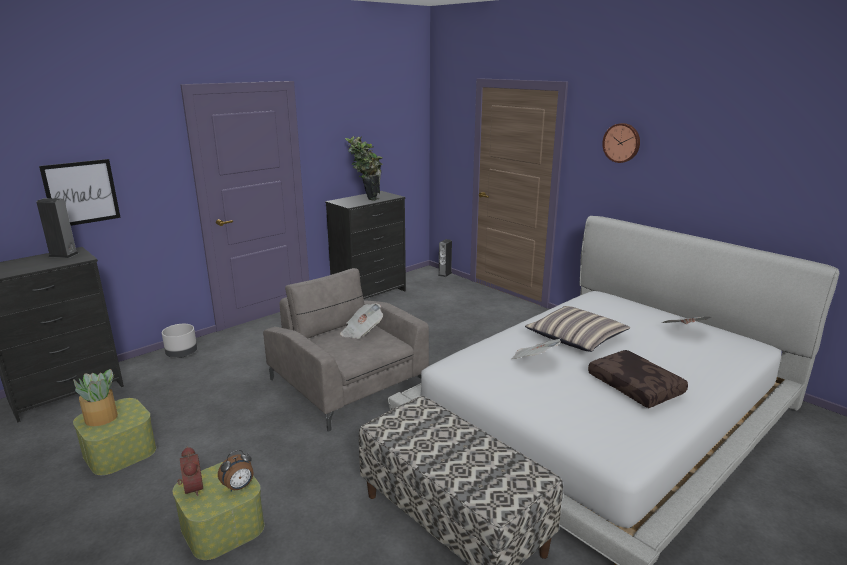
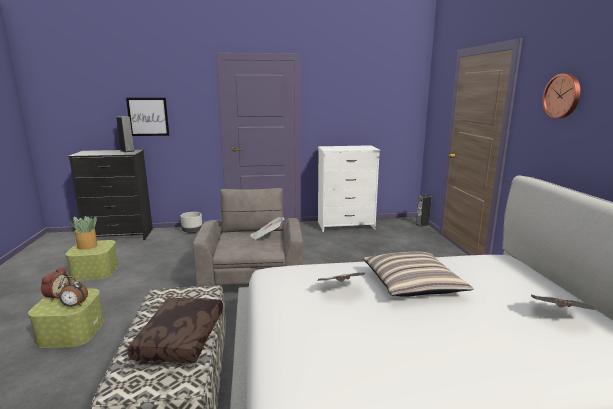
camera: 35 degrees right, 5 degrees down
(366, 198) = (348, 147): potted plant -> none
(369, 294) = (346, 225): black dresser -> white dresser
(636, 386) = (405, 346): brown pillow -> brown pillow (182, 338)

